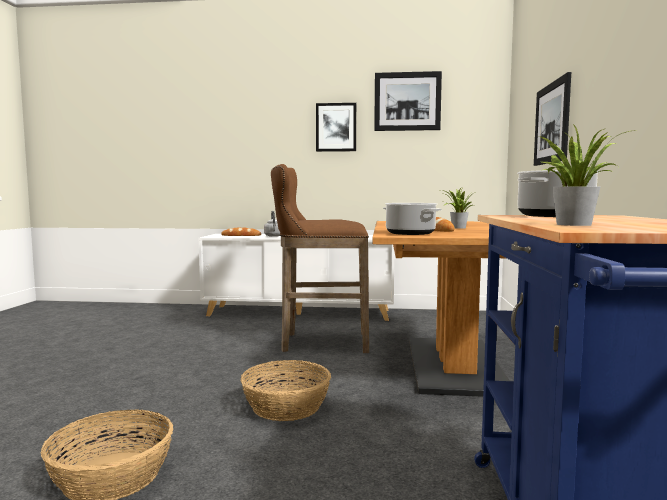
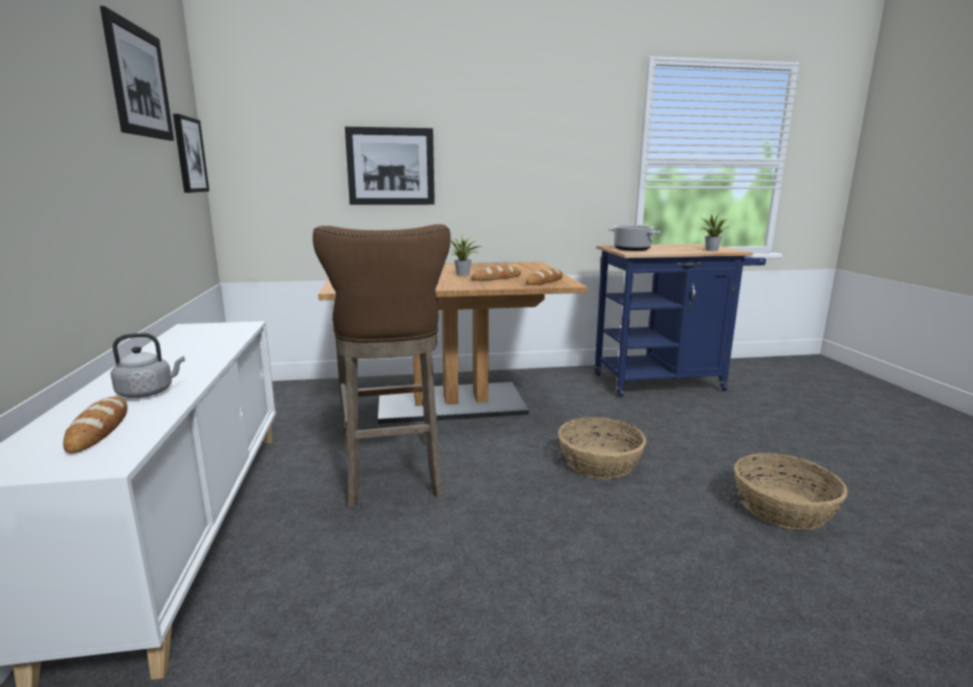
camera: 105 degrees left, 10 degrees up
(336, 127) = (78, 115): picture -> picture (189, 155)
(409, 233) = (544, 281): cooking pot -> bread

